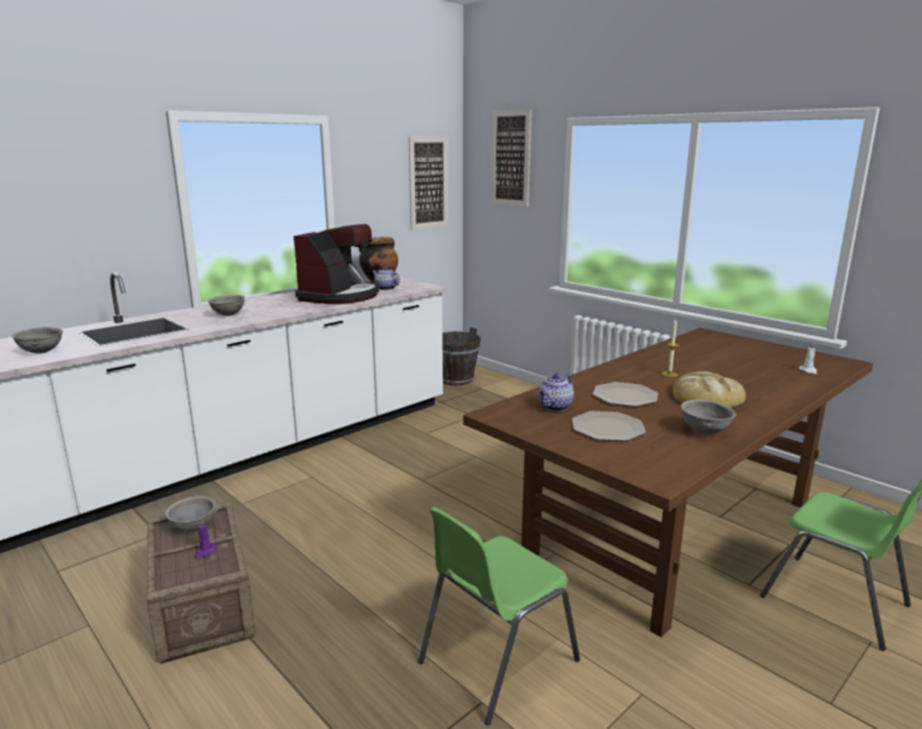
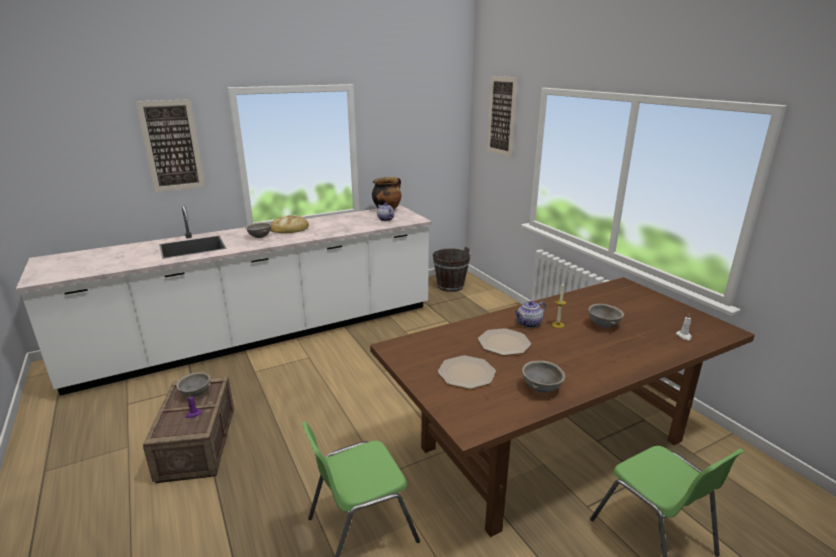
camera: 15 degrees right, 5 degrees up
(42, 352) = (127, 261): grey bowl -> grey bowl (603, 325)
(340, 296) = (347, 225): coffee machine -> none
(428, 183) = (438, 132): picture -> picture (172, 146)
(555, 407) = (441, 346): teapot -> teapot (529, 324)
(706, 397) = (570, 353): bread -> bread (289, 228)

